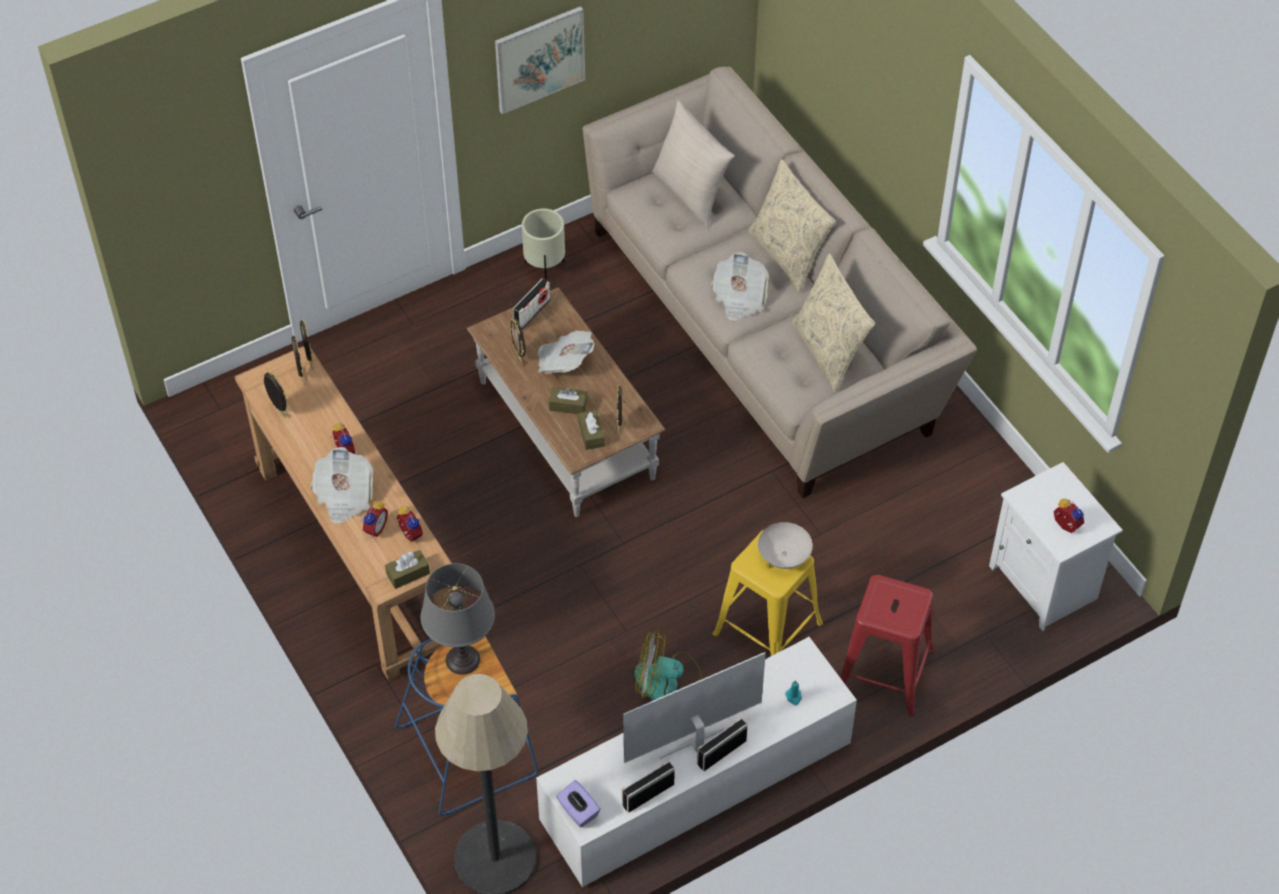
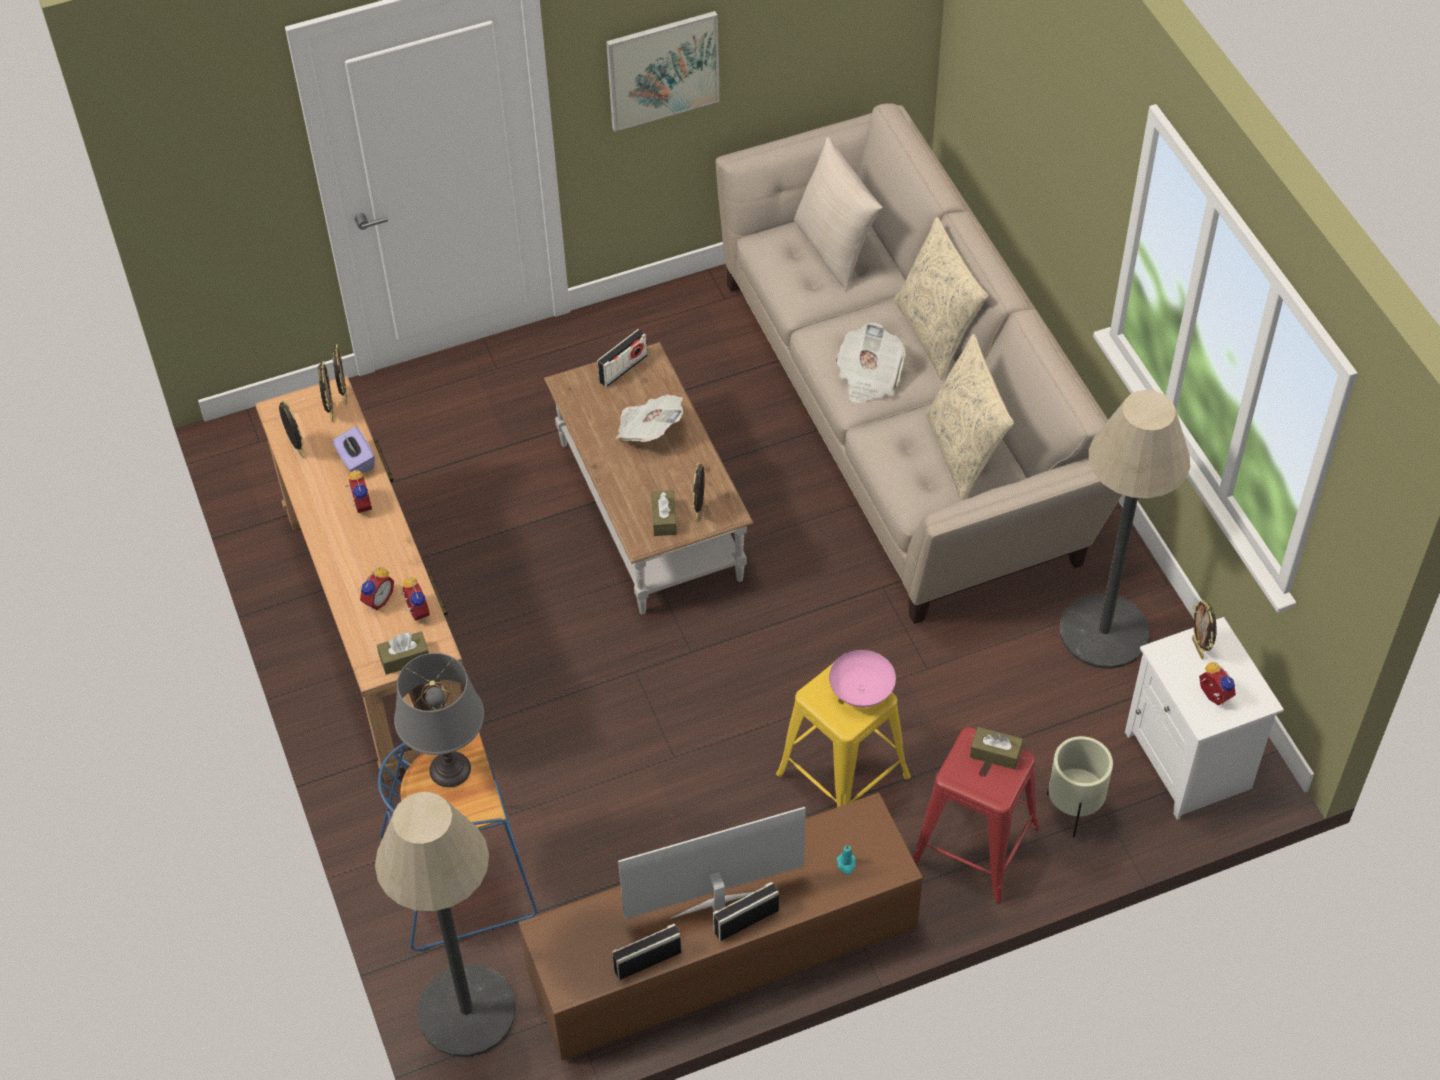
camera: 10 degrees right, 0 degrees up
(344, 496) = (350, 558): newspaper -> none
(519, 357) = (597, 419): picture frame -> picture frame (1198, 648)
(545, 270) = (661, 323): beige planter -> beige planter (1073, 810)
(568, 405) = (643, 481): brown tissue box -> brown tissue box (995, 753)
(578, 811) = (559, 970): purple tissue box -> purple tissue box (356, 461)
(667, 684) = (710, 827): fan -> none
(695, 785) = (721, 954): white tv stand -> brown tv stand
(783, 556) = (860, 692): white bowl -> pink bowl
(958, 486) = (1104, 632): none -> floor lamp

